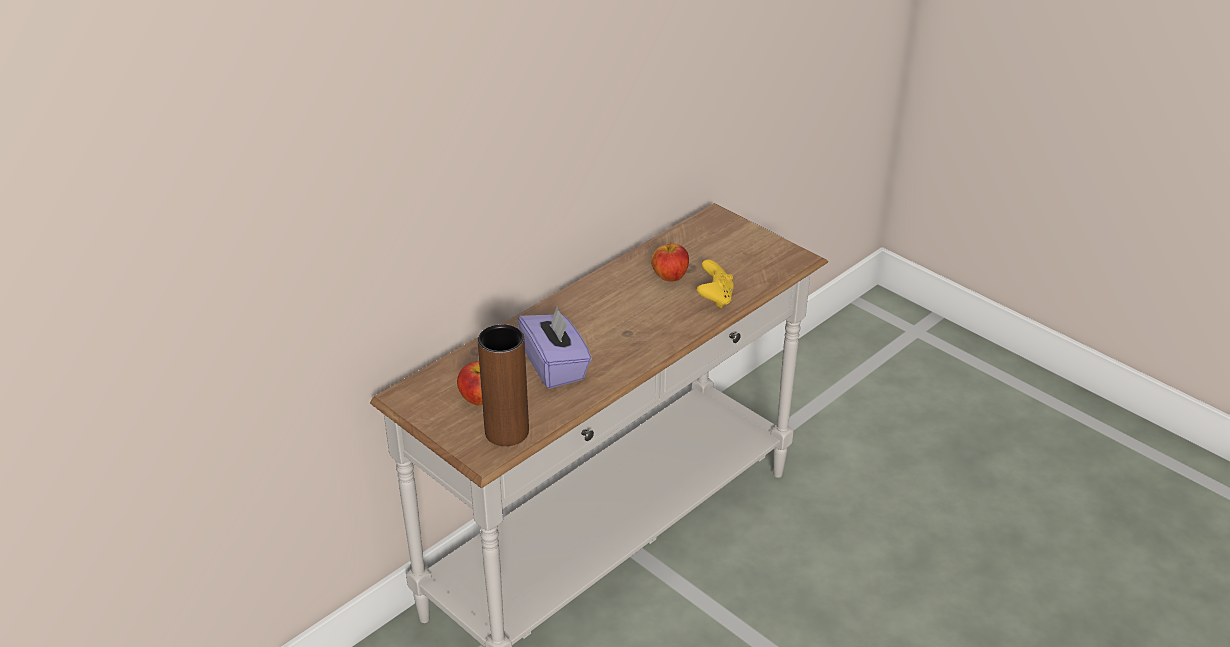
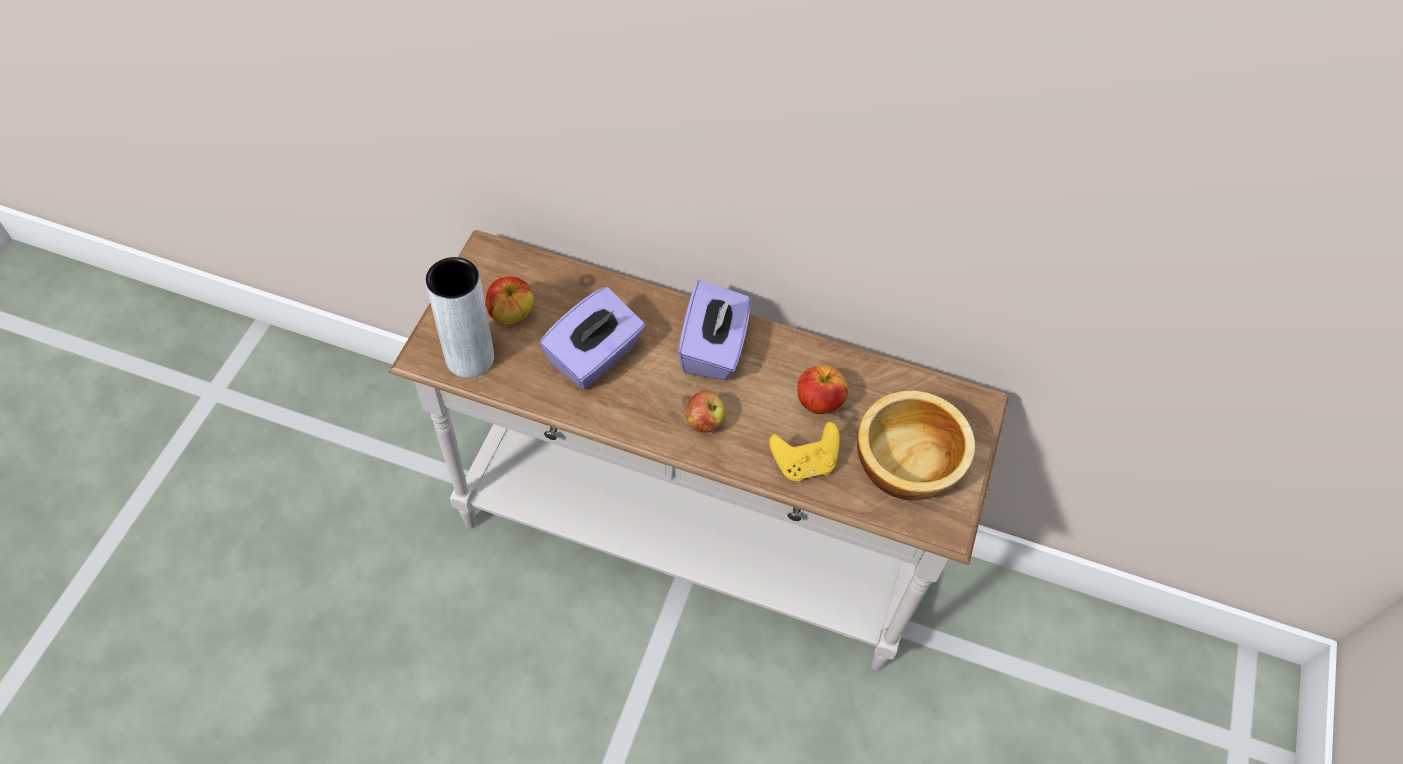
camera: 60 degrees right, 20 degrees up
(507, 432) = (470, 358): brown vase -> grey vase
(590, 308) = (713, 349): none -> purple tissue box
(651, 331) = (704, 421): none -> apple
(741, 256) = (907, 462): none -> bowl

